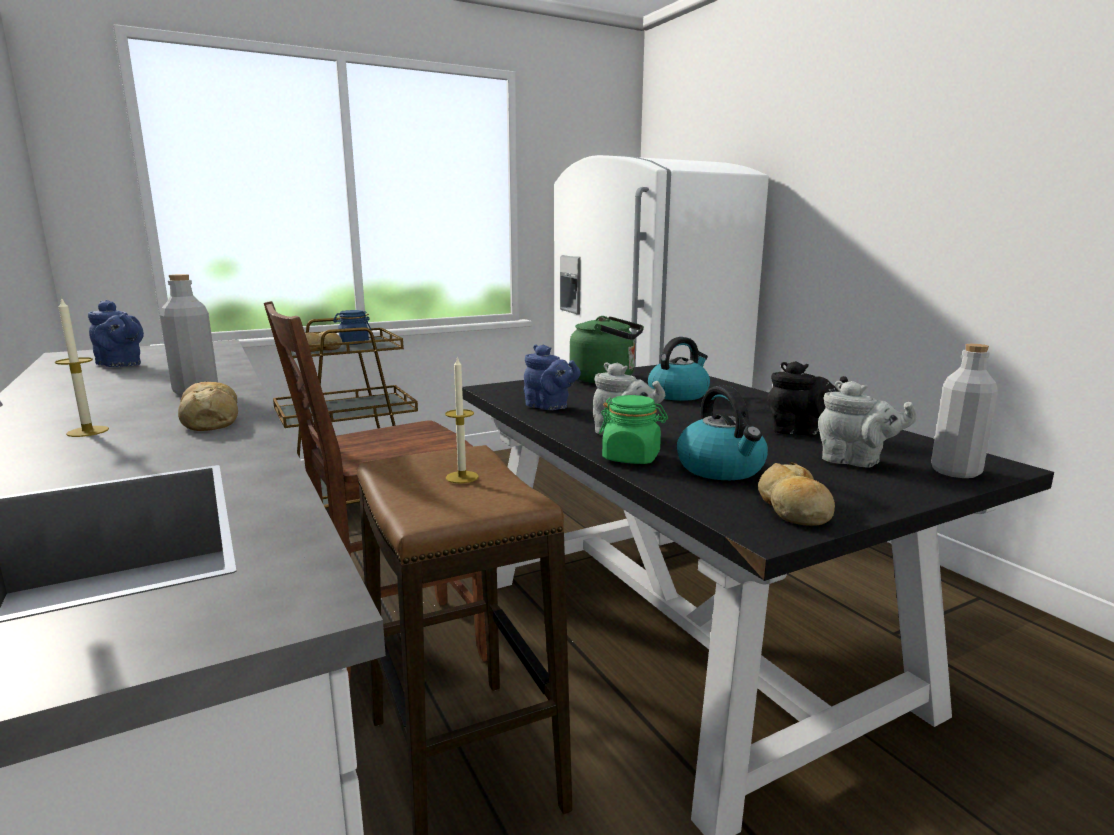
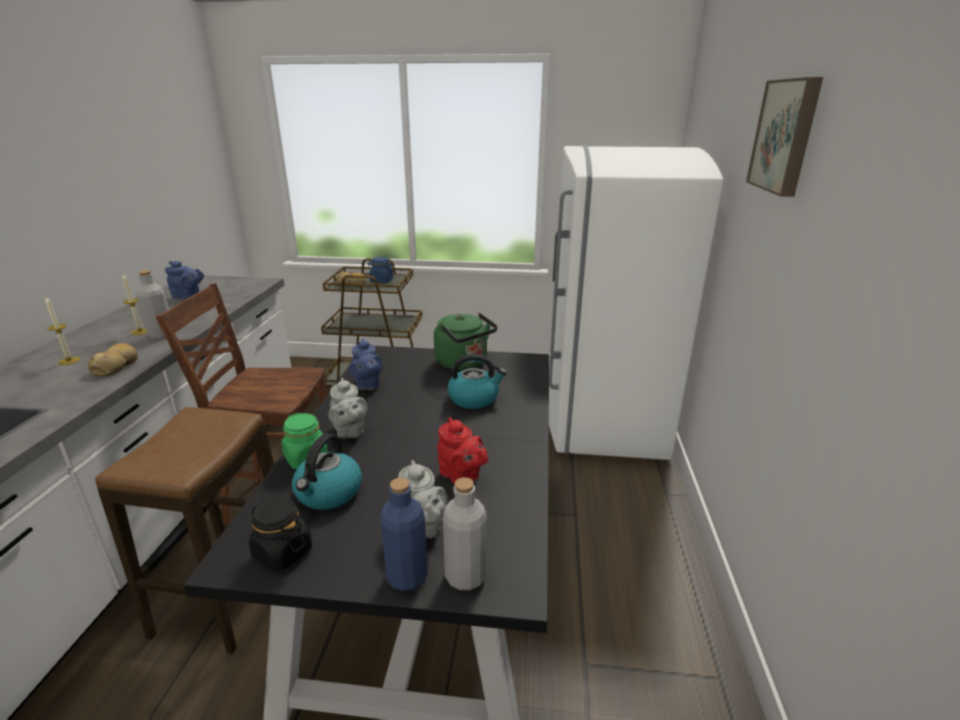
camera: 35 degrees right, 10 degrees up
(121, 365) = (188, 297): blue teapot -> blue teapot turned 60 degrees counterclockwise
(462, 477) = (199, 439): candle -> candle (140, 331)
(793, 509) = (282, 552): bread -> black jar
(799, 431) = (461, 476): black teapot -> red teapot
(871, 113) = (786, 136): none -> picture
(922, 485) = (407, 576): none -> blue bottle

